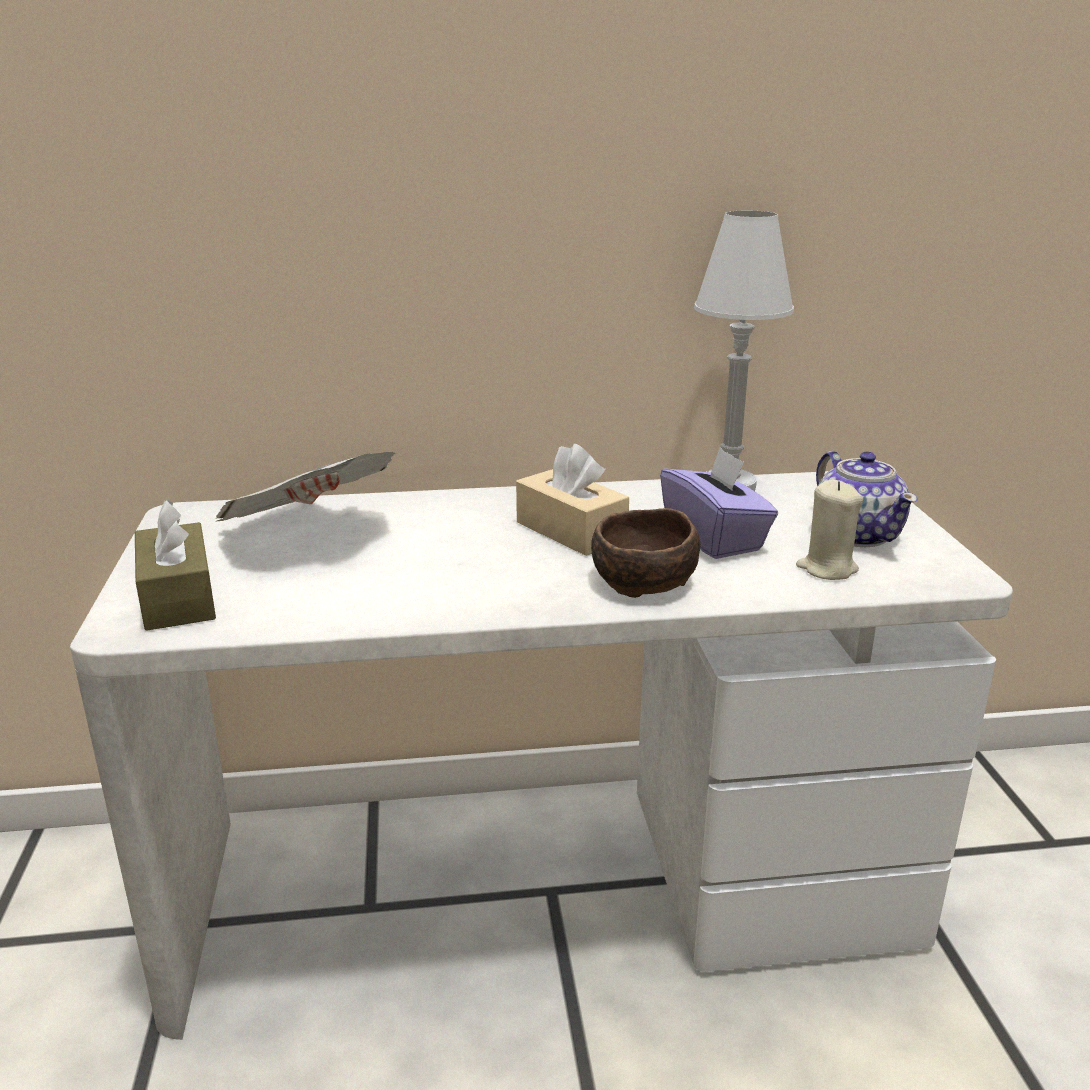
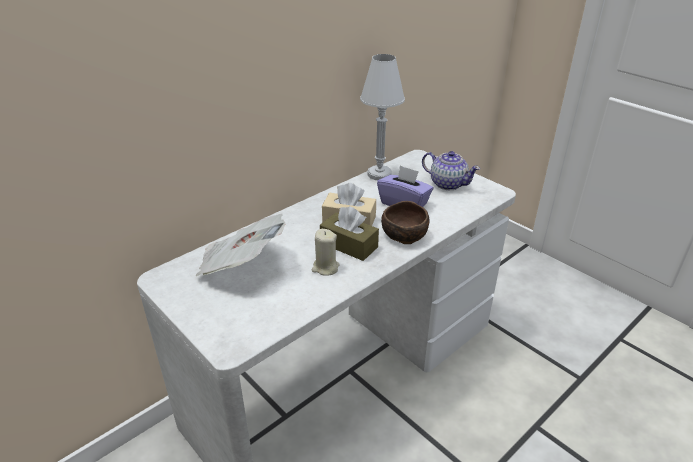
camera: 35 degrees left, 10 degrees up
(178, 597) = (231, 322): brown tissue box -> brown tissue box (349, 245)
(826, 568) = (455, 204): beige candle -> beige candle (325, 268)

